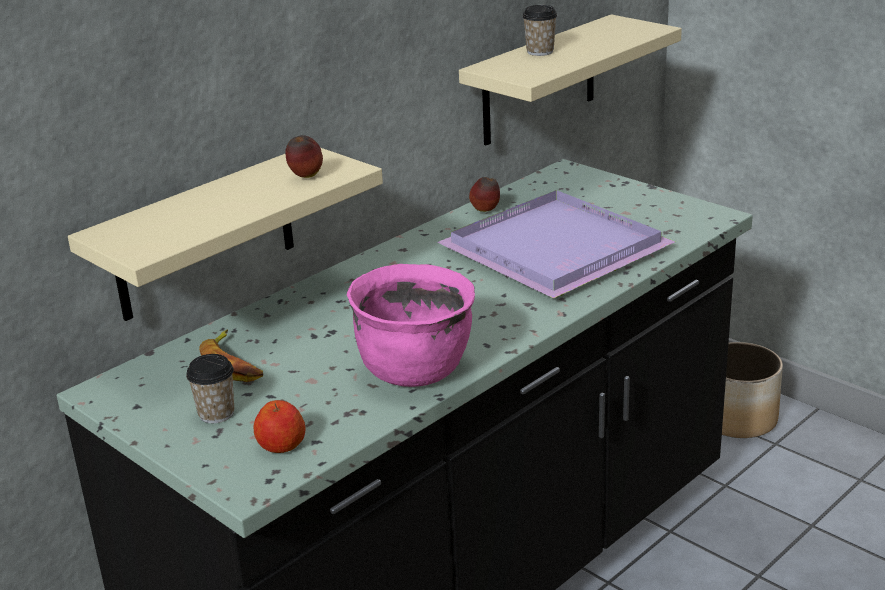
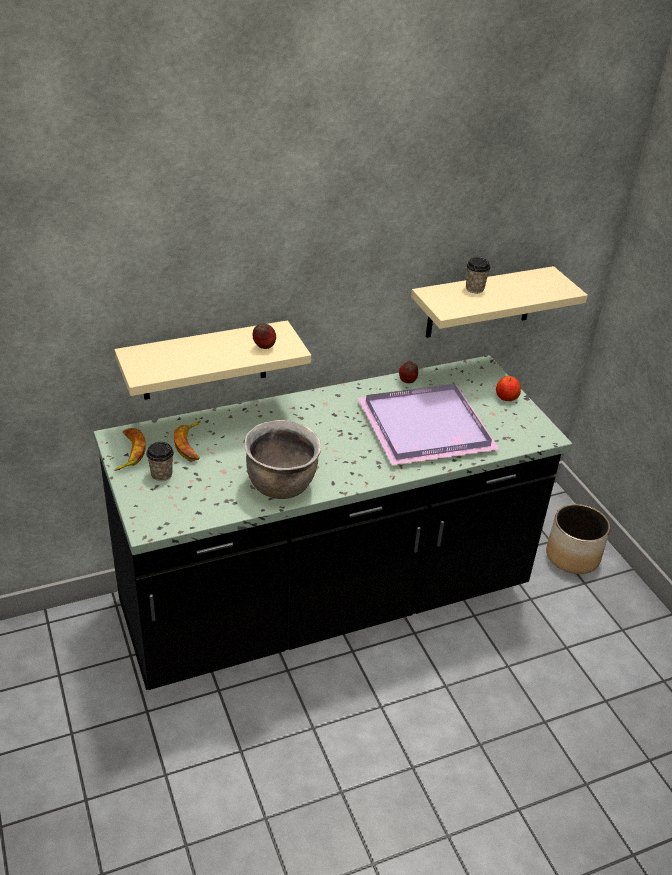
camera: 20 degrees right, 10 degrees up
(139, 402) = (129, 452): none -> banana
(281, 445) = (180, 508): apple -> apple (506, 397)
(416, 370) = (282, 486): pink cooking pot -> brown cooking pot

